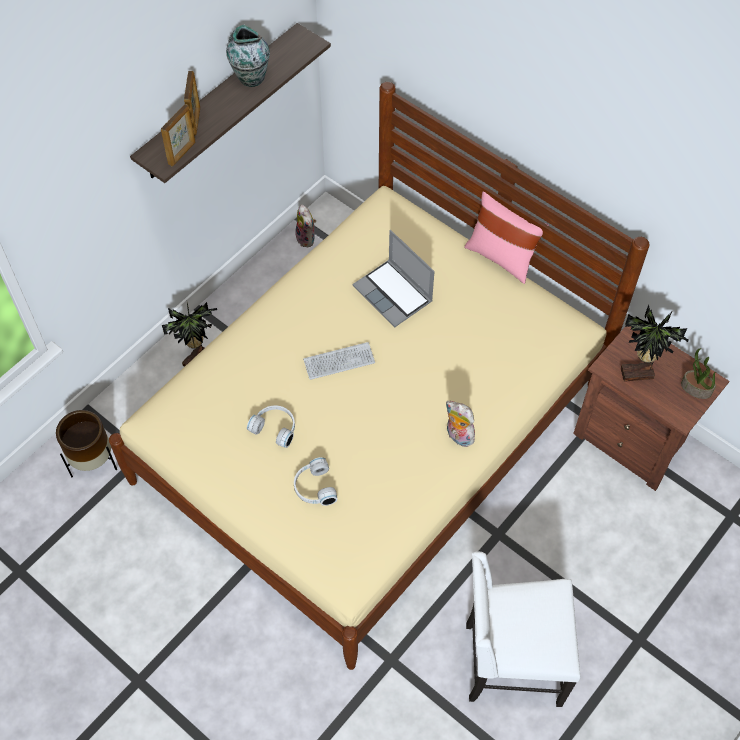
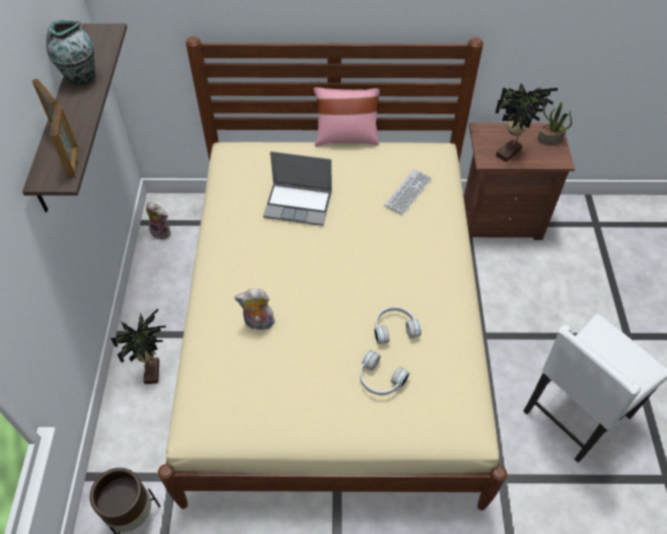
camera: 40 degrees left, 5 degrees down
(275, 427) = (305, 357): white headphones -> white headphones (394, 328)
(339, 361) = (306, 275): keyboard -> keyboard (408, 192)
(457, 436) = (440, 269): plush toy -> plush toy (258, 323)

